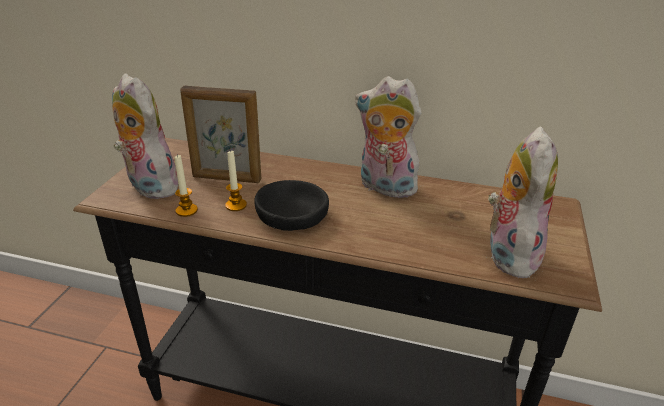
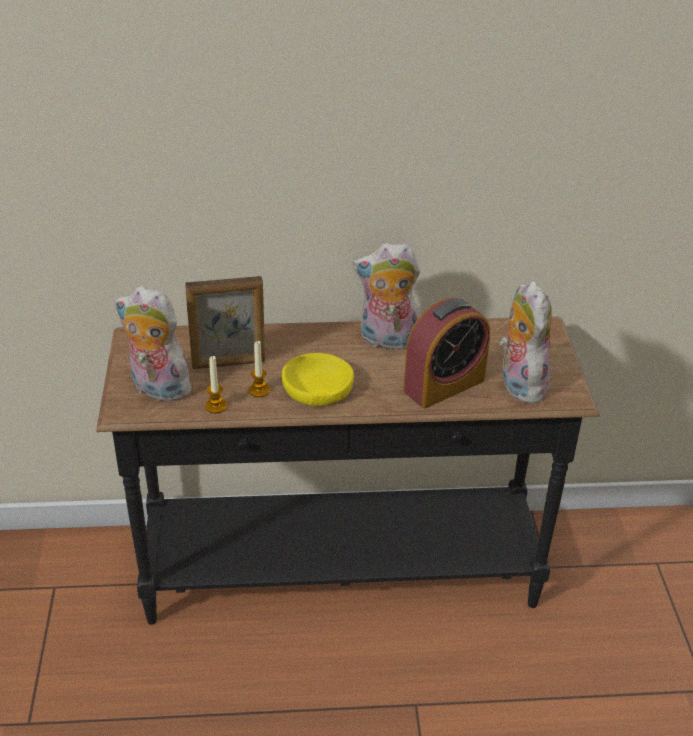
camera: 20 degrees left, 5 degrees up
(292, 214) = (317, 388): black bowl -> yellow bowl
(422, 238) = (444, 385): none -> alarm clock

